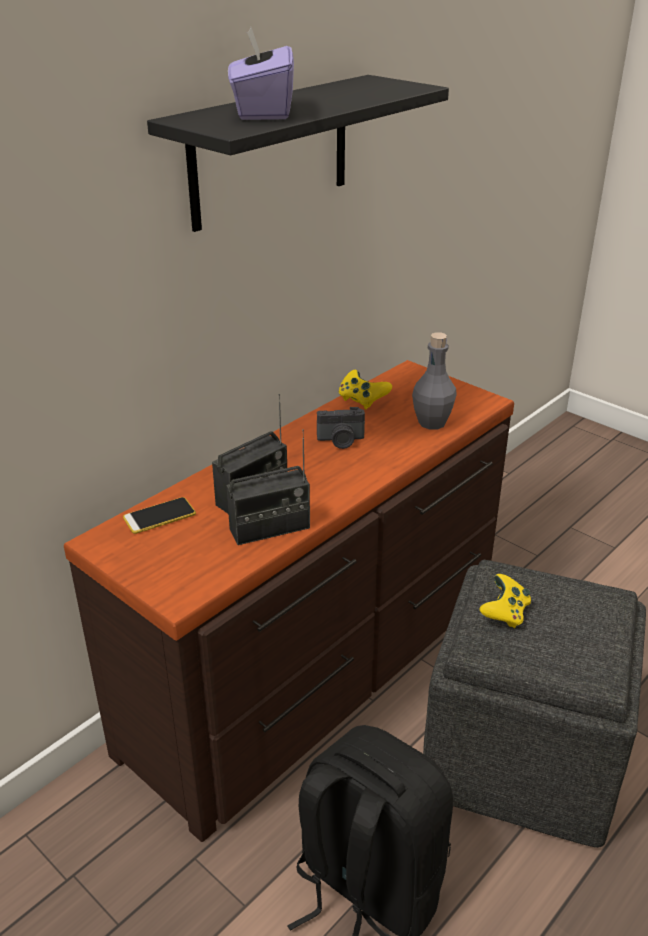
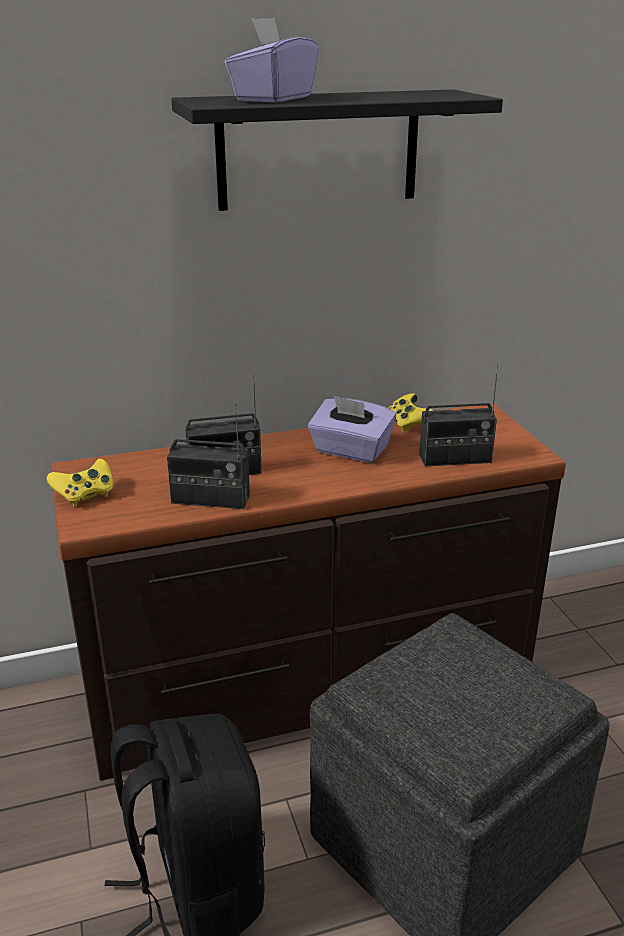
camera: 30 degrees right, 5 degrees down
(159, 516) = (137, 464): phone -> none
(341, 441) = (350, 451): camera -> purple tissue box
(432, 423) = (455, 459): grey bottle -> radio
(505, 613) = (423, 666): yellow game controller -> yellow game controller (85, 495)

